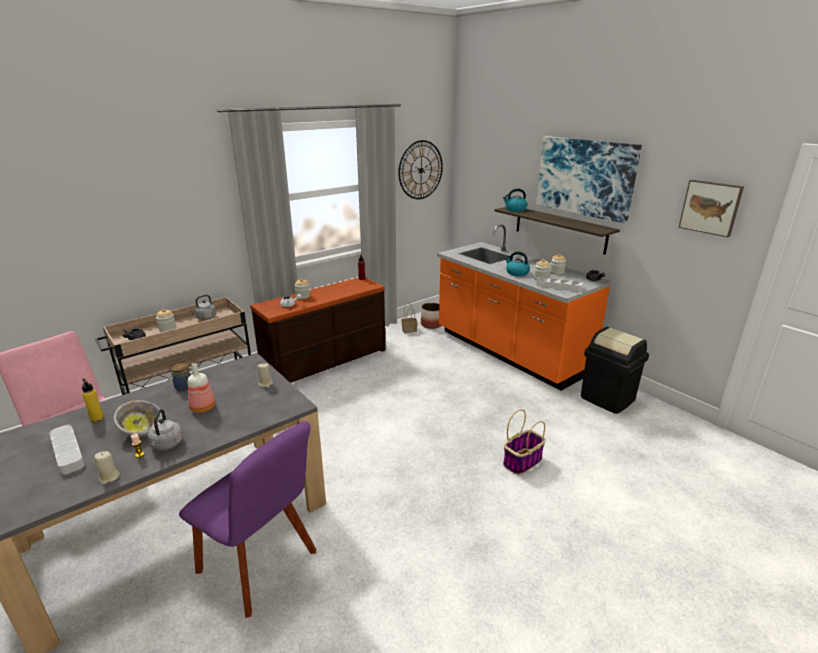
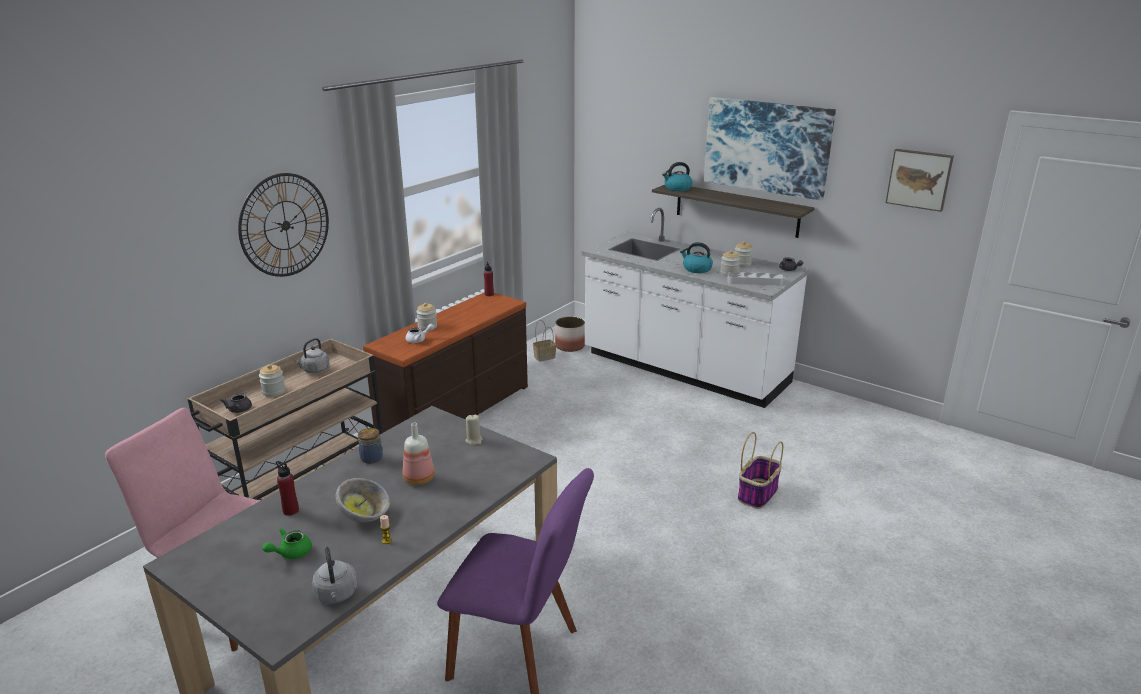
camera: 15 degrees left, 0 degrees up
(67, 452) = (290, 553): grey tray -> green teapot
(97, 418) = (291, 510): yellow bottle -> red bottle
(109, 477) = (372, 570): beige candle -> none
(166, 445) = (410, 525): grey kettle -> grey kettle (336, 595)
(421, 170) = (542, 142): wall clock -> wall clock (285, 225)
(509, 352) = (684, 369): orange counter -> white counter
(607, 398) = (819, 410): black trash can -> none

